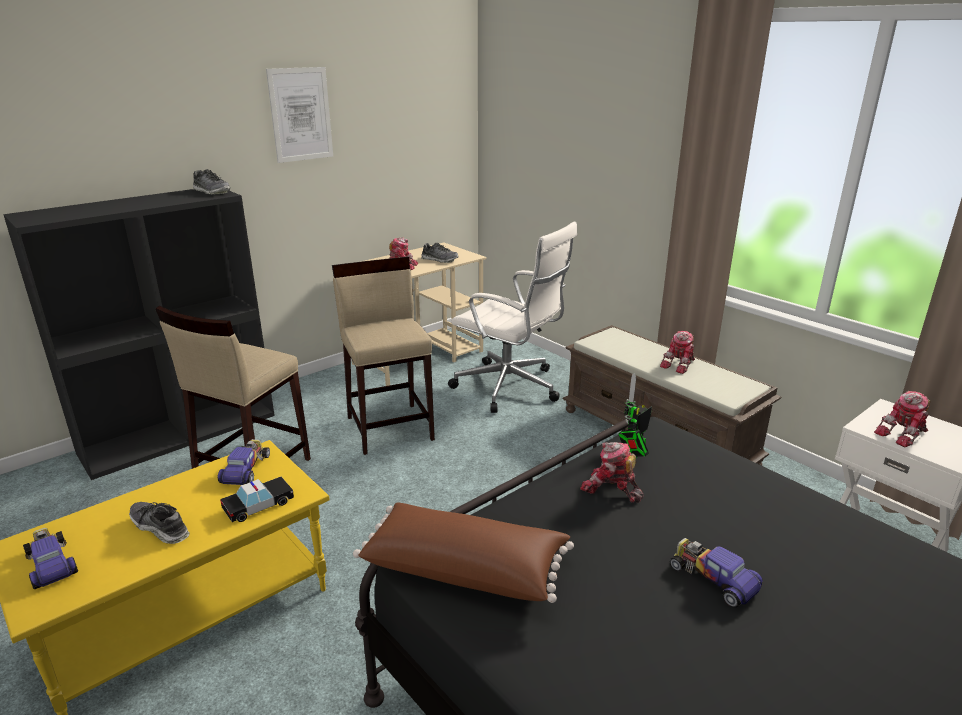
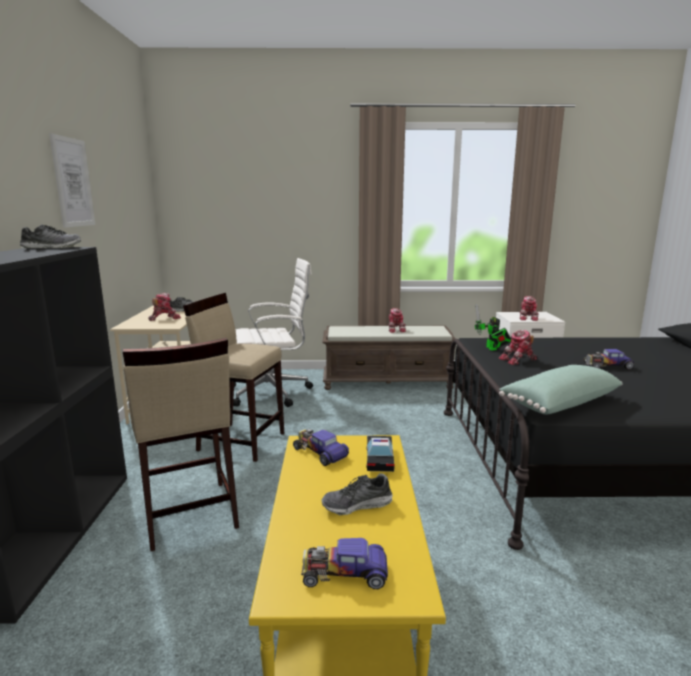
camera: 50 degrees left, 10 degrees down
(465, 567) = (558, 402): brown pillow -> green pillow

